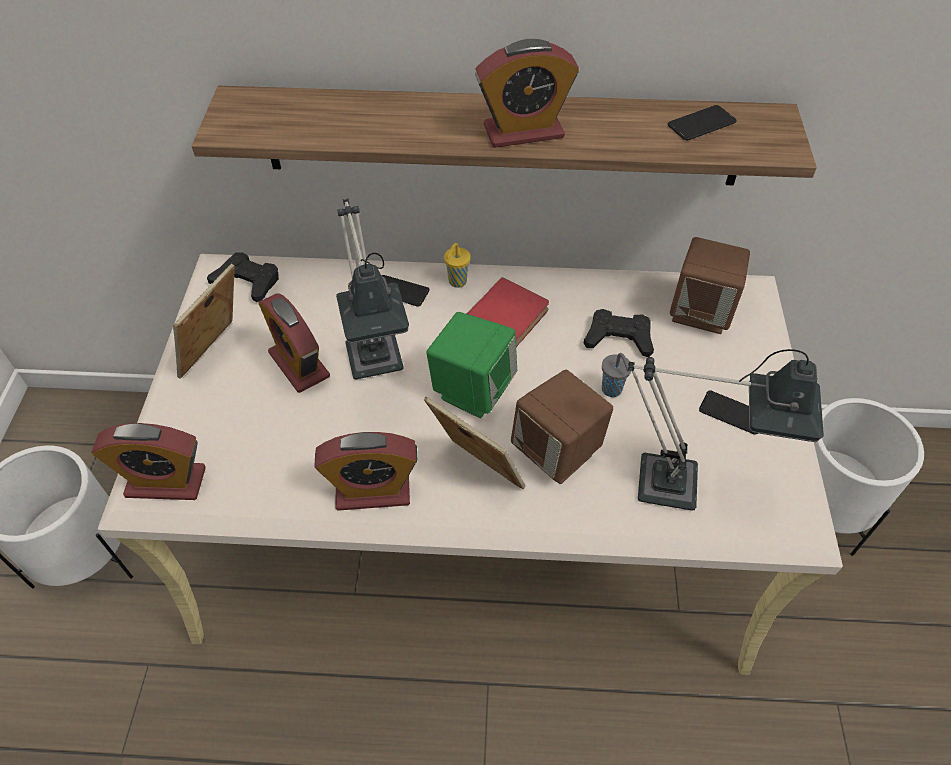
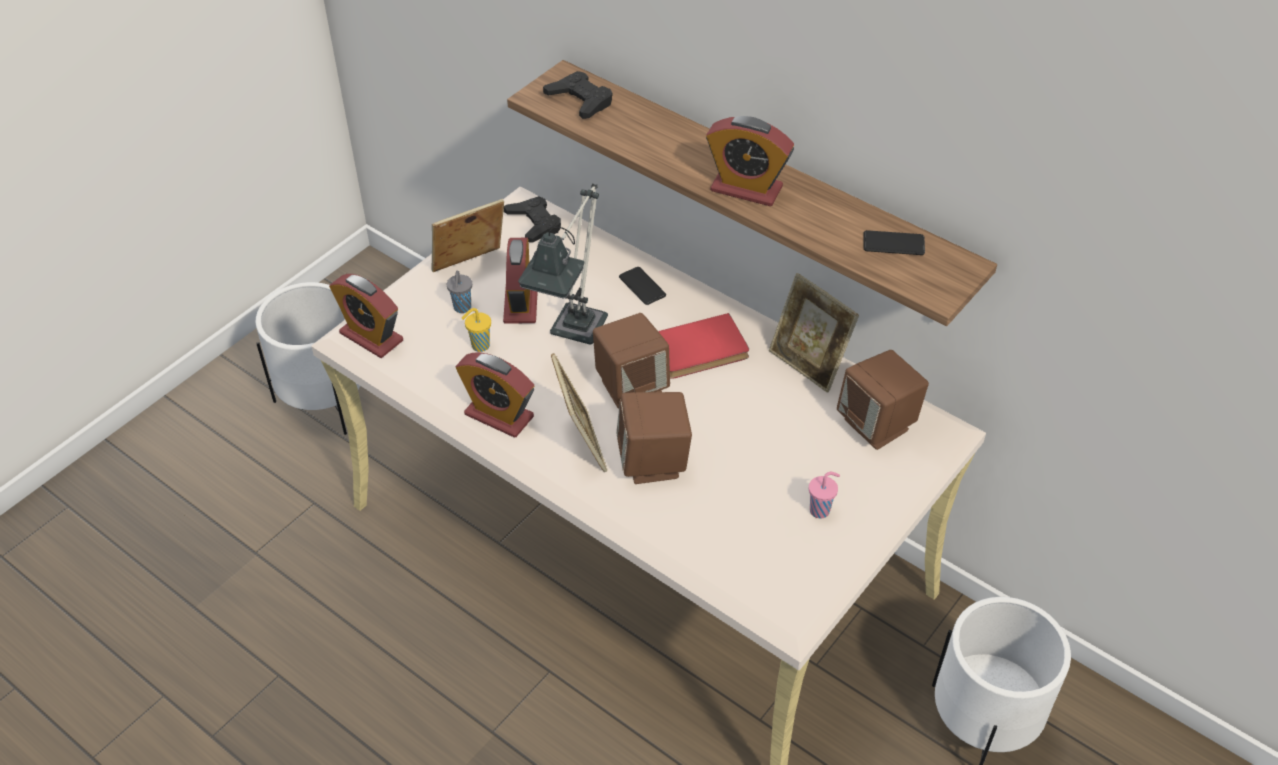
camera: 35 degrees right, 5 degrees down
(456, 282) = (693, 301): yellow cup -> yellow cup (479, 346)
(472, 389) = (631, 386): green speaker -> brown speaker
(601, 289) = (808, 364): none -> picture frame
(612, 390) = (739, 443): grey cup -> grey cup (462, 308)
(618, 338) = (785, 408): black game controller -> black game controller (580, 100)
(684, 486) = (727, 537): table lamp -> none
(731, 413) = (821, 510): phone -> pink cup

